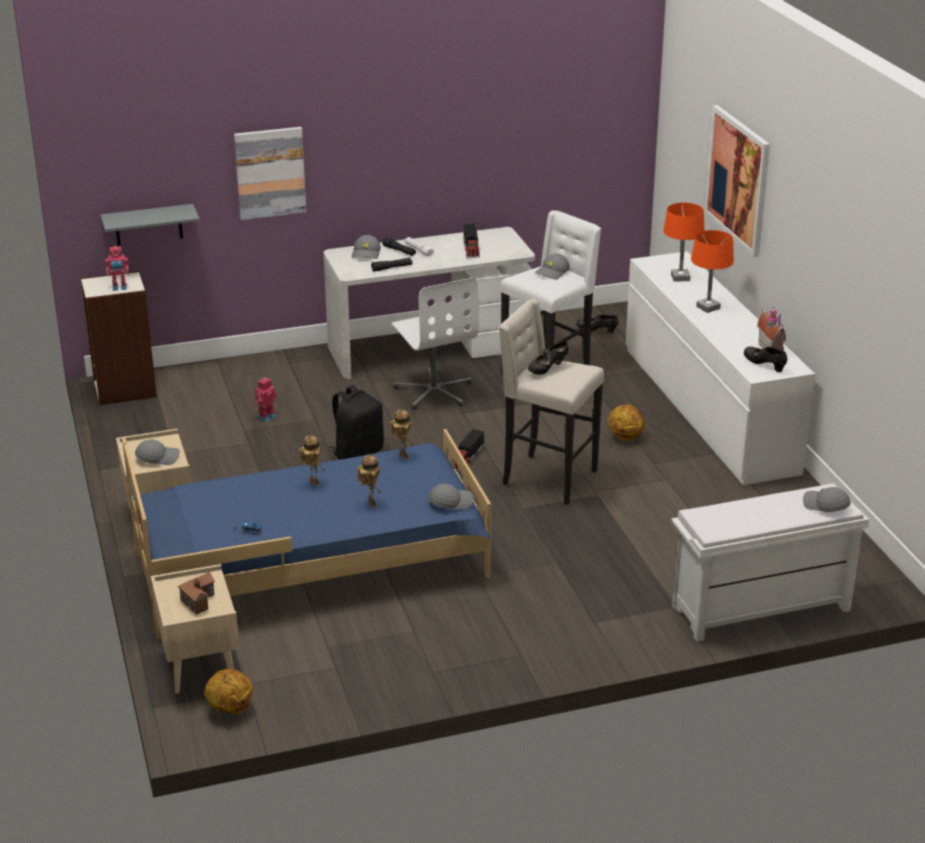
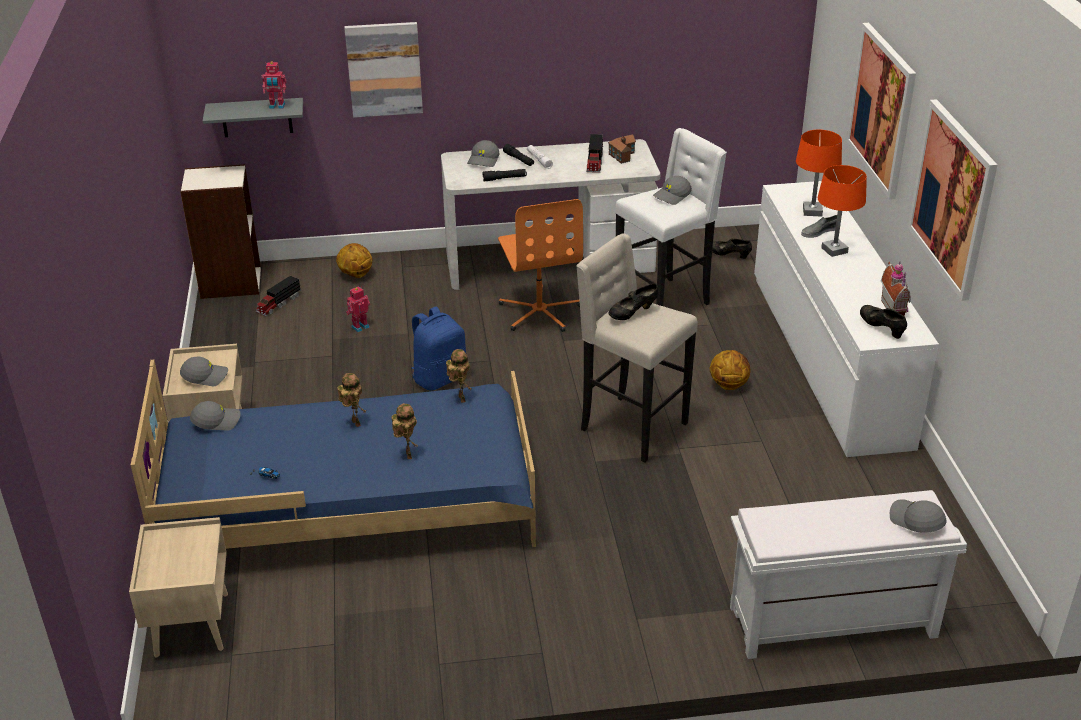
camera: 10 degrees right, 5 degrees up
(119, 288) = (218, 182): toy robot -> toy robot (277, 106)
(198, 598) = (181, 559): toy house -> toy house (622, 154)
(230, 709) = (204, 685): basketball -> basketball (355, 275)
(358, 453) = (439, 378): black backpack -> blue backpack
(434, 391) = (540, 312): white office chair -> orange office chair
(450, 502) = (495, 462): grey cap -> grey cap (216, 421)
(467, 458) = (552, 394): toy truck -> toy truck (278, 304)
(691, 293) = (819, 231): none -> grey shoe
(815, 246) = (952, 198): none -> picture

